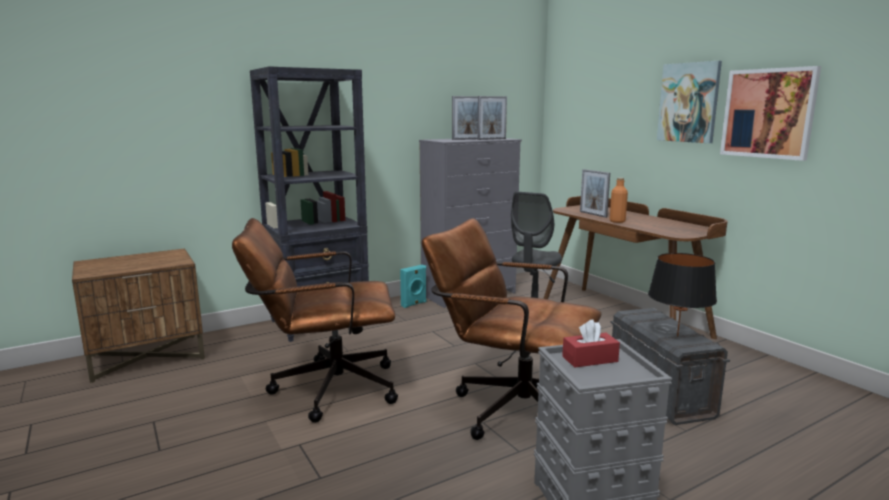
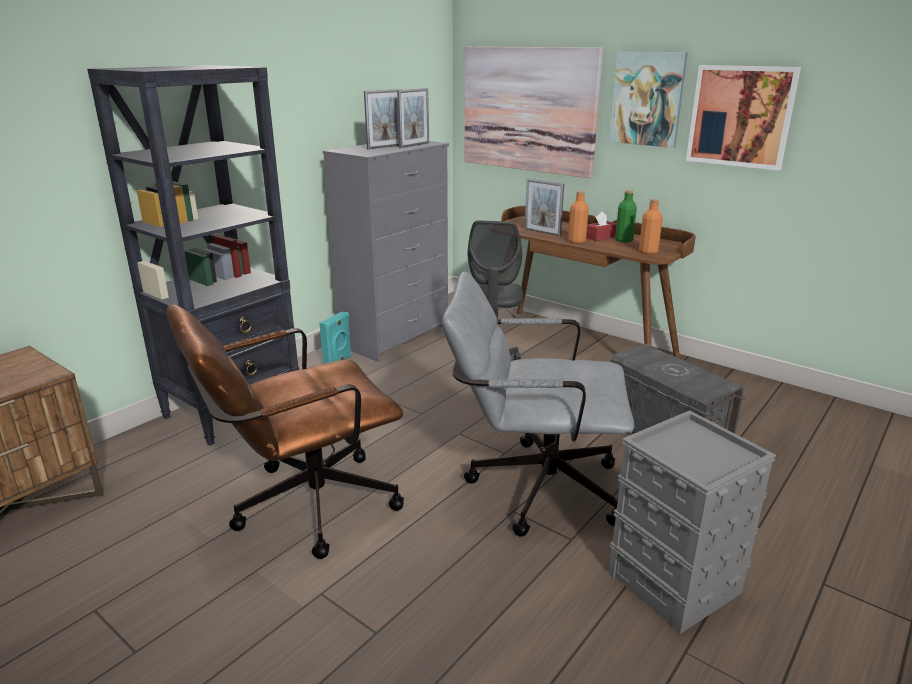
camera: 20 degrees left, 10 degrees up
(510, 408) = (531, 486): brown office chair -> grey office chair
(590, 359) = (678, 443): red tissue box -> red tissue box (600, 237)
(597, 117) = (528, 110): none -> picture
(662, 223) = (624, 240): none -> green bottle
(676, 232) = (648, 252): none -> orange bottle
(677, 336) = (691, 378): black table lamp -> none

